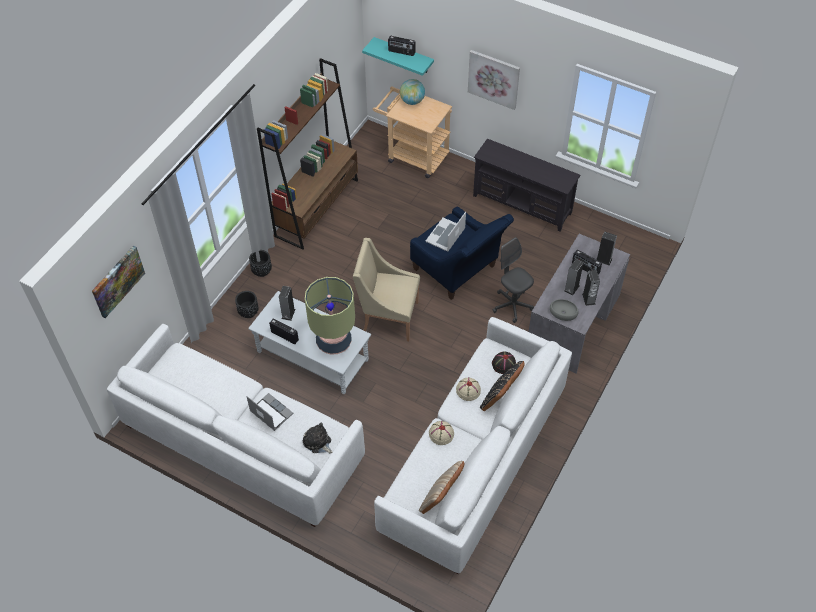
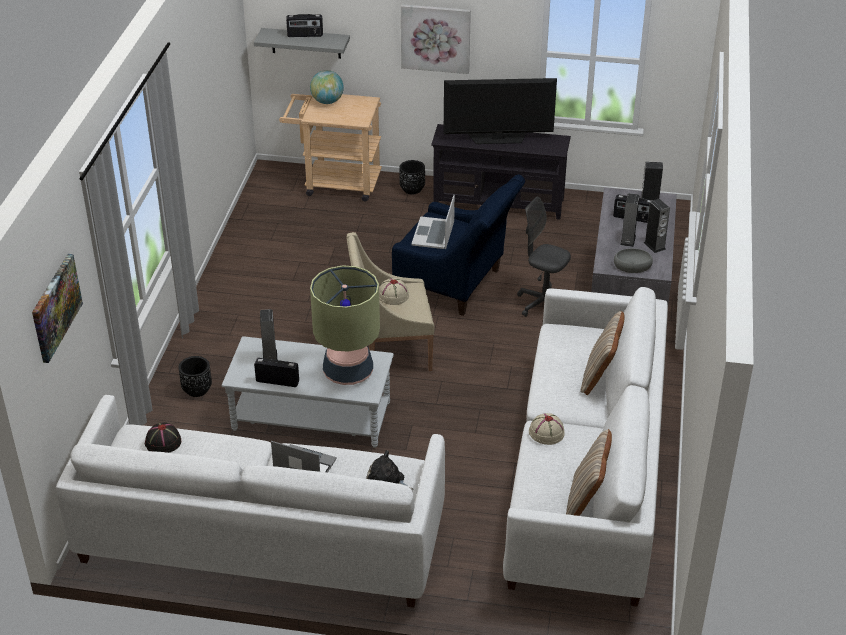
camera: 20 degrees left, 15 degrees down
(261, 271) = (193, 341): black planter -> black planter (412, 189)
(317, 207) = (236, 260): brown bookcase -> none
(403, 55) = (306, 43): turquoise shelf -> grey shelf
(468, 390) = (554, 378): beige hat -> beige hat (392, 295)
(500, 398) = (600, 376): black pillow -> beige pillow
(503, 364) = (584, 342): black hat -> black hat (163, 442)
(525, 163) = (498, 138): none -> television

